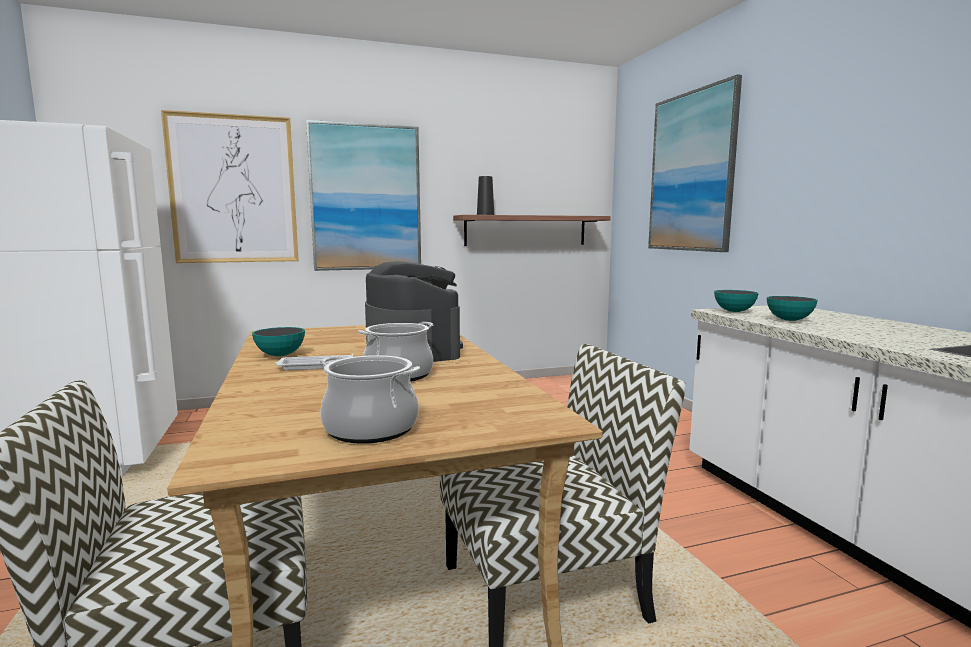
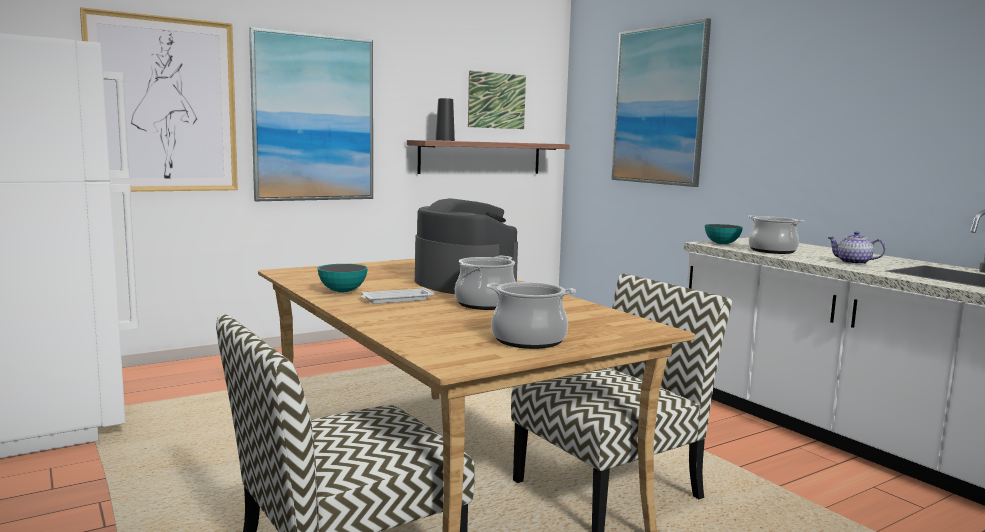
camera: 15 degrees left, 0 degrees up
(541, 178) = (496, 100): none -> picture
(789, 320) = (772, 251): bowl -> cooking pot
(889, 337) = (853, 263): none -> teapot

